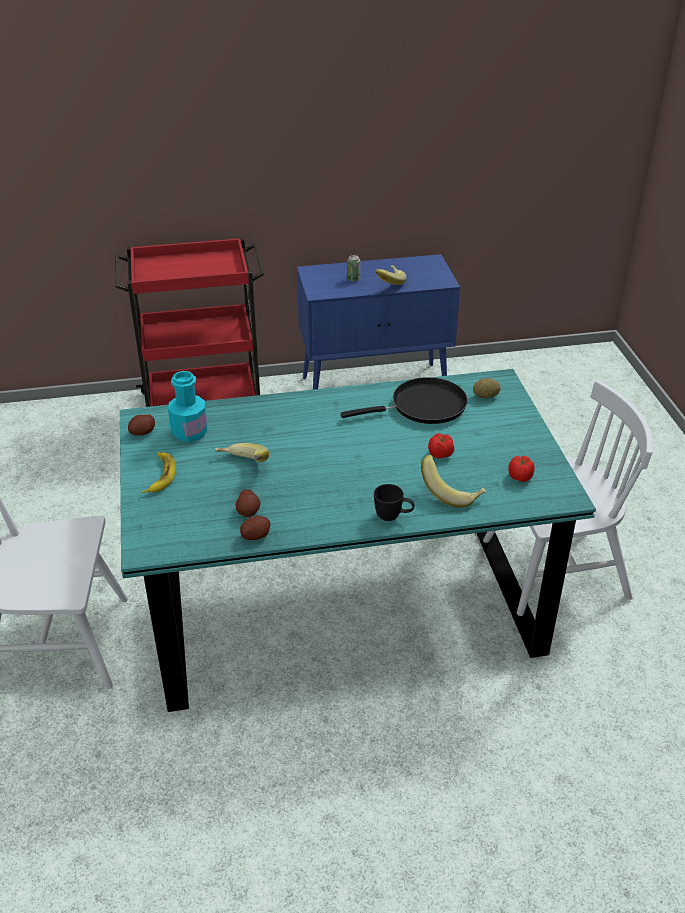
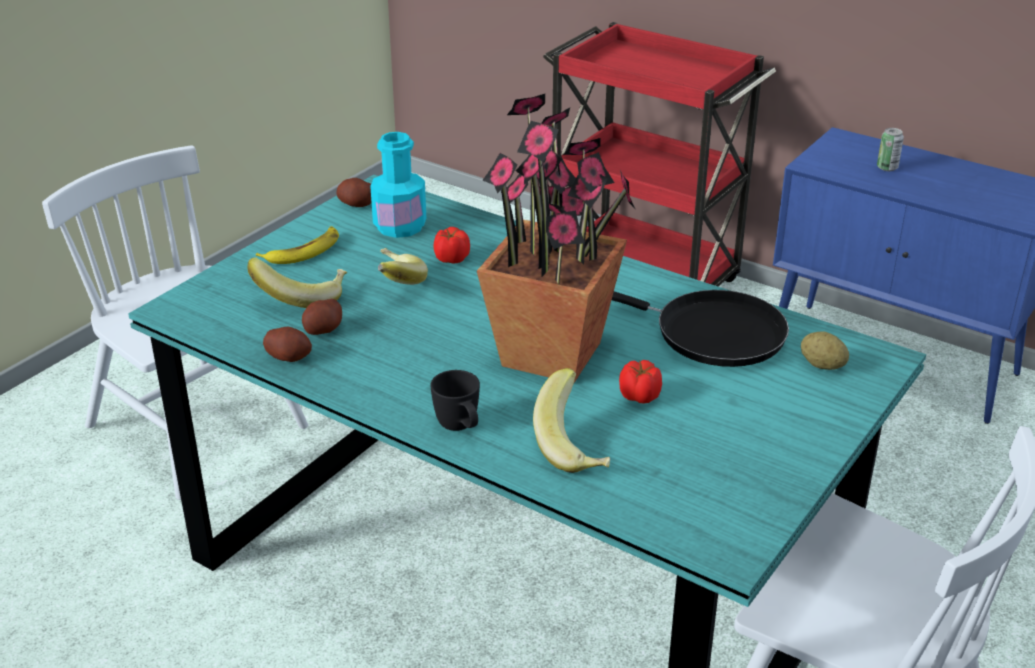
camera: 45 degrees right, 5 degrees down
(375, 456) = (553, 354): none -> potted plant
(388, 283) = (931, 190): banana -> banana (302, 297)
(520, 477) = (702, 484): tomato -> tomato (451, 259)

